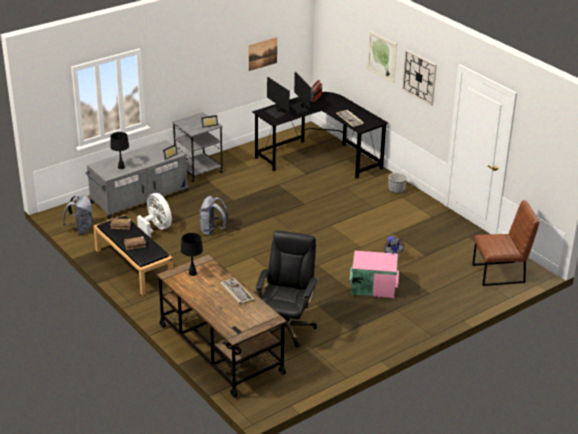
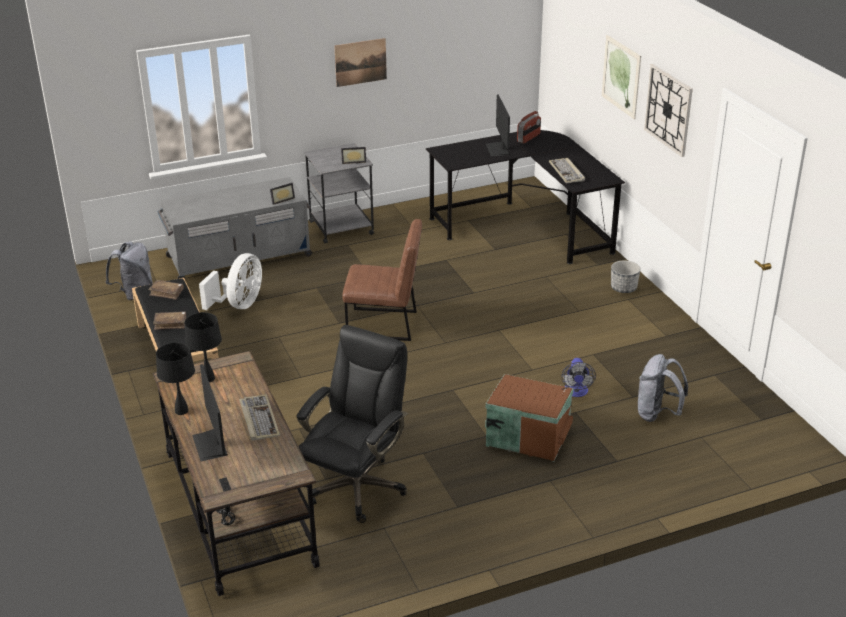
camera: 15 degrees right, 0 degrees up
(121, 167) = (205, 208): black table lamp -> black table lamp (181, 410)
(156, 229) = (239, 305): white fan -> white fan turned 45 degrees clockwise
(212, 231) = (318, 317): grey backpack -> grey backpack (657, 414)
(262, 54) = (454, 65): picture -> picture (360, 62)
(275, 112) = (459, 153): monitor -> monitor (211, 445)
(373, 285) = (527, 435): pink storage box -> brown storage box
(500, 273) = (749, 444): brown chair -> brown chair (384, 325)

